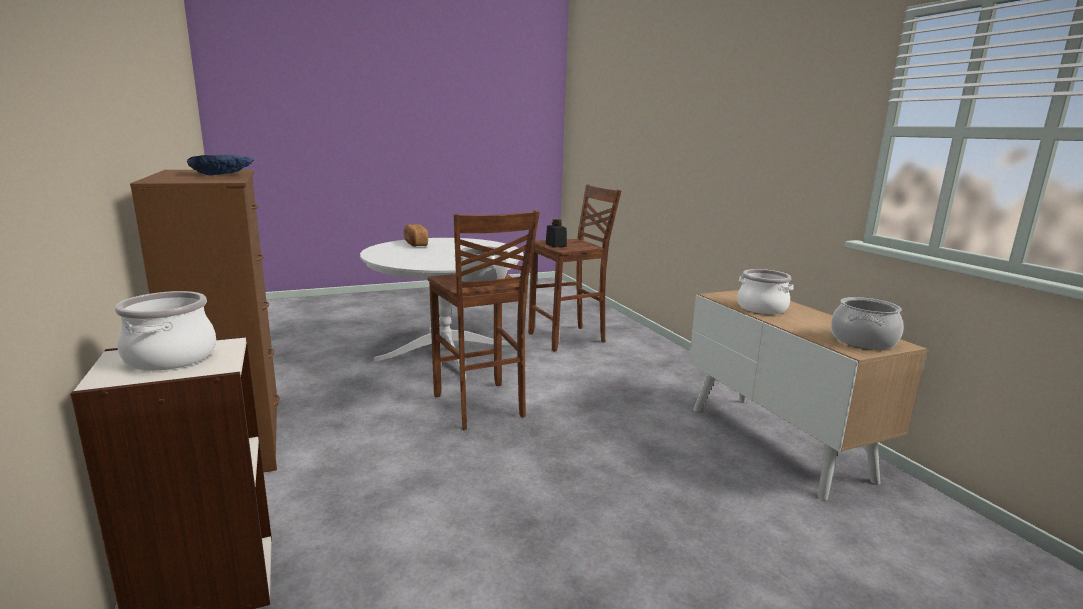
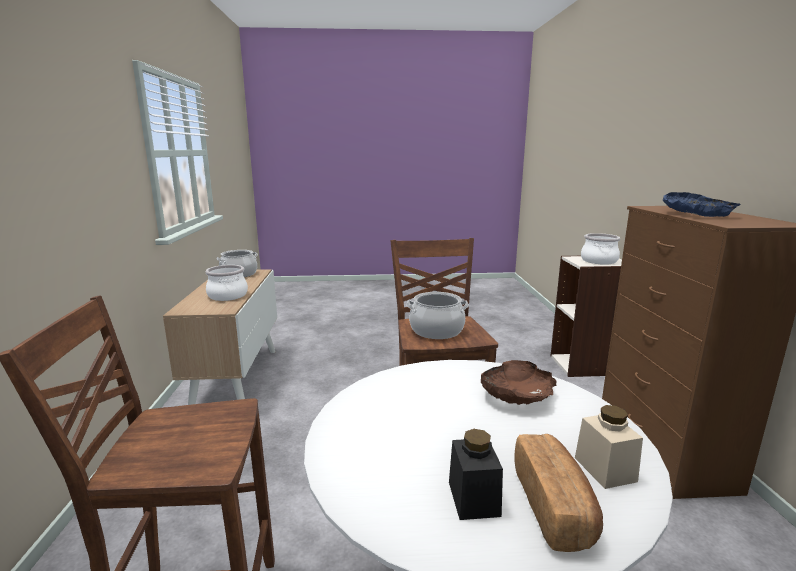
camera: 160 degrees left, 0 degrees up
(390, 248) = (605, 469): none -> beige jar
(420, 260) = (517, 394): none -> brown bowl
(556, 245) = (216, 435): black jar -> black jar (473, 498)

